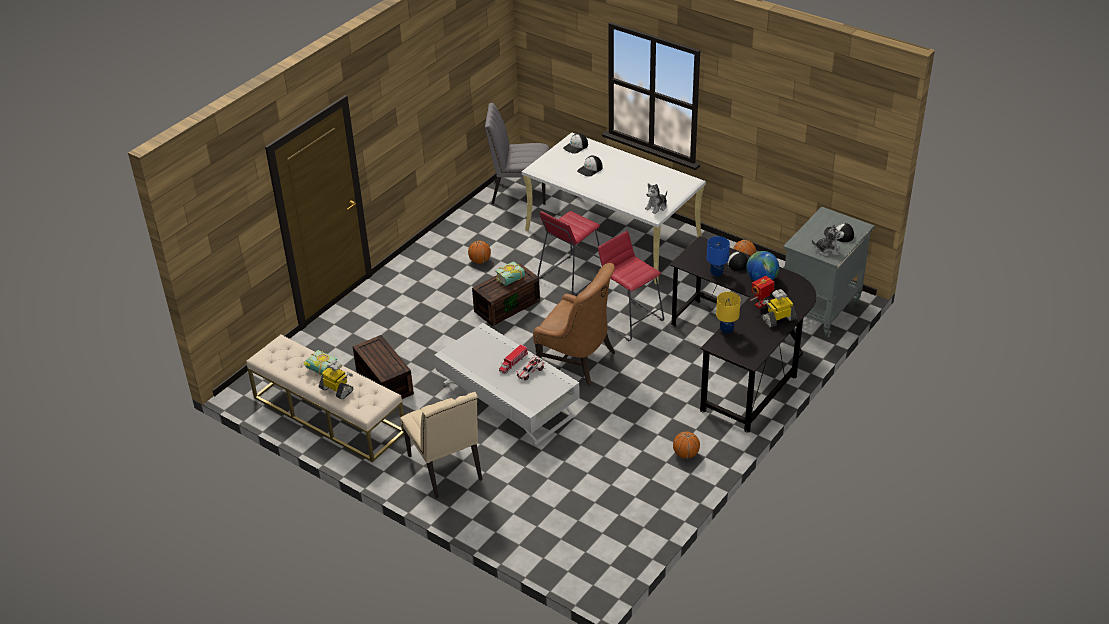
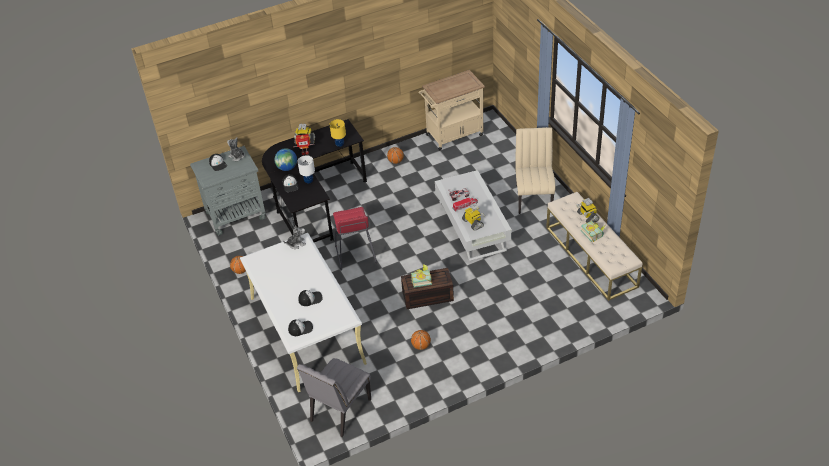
camera: 150 degrees left, 5 degrees up
(383, 381) = (545, 267): brown storage box -> none
(488, 346) = (473, 223): none -> toy robot
(520, 192) = (340, 410): grey chair -> grey chair turned 90 degrees clockwise
(571, 276) = (365, 304): red stool -> none
(577, 360) = (411, 237): brown chair -> none
(634, 529) = (452, 136): none -> beige cart
(716, 274) = (309, 181): blue table lamp -> white table lamp

